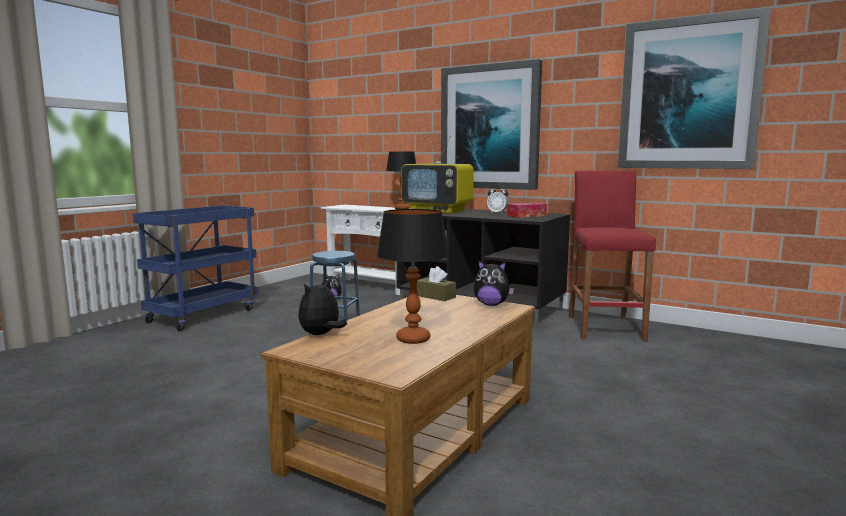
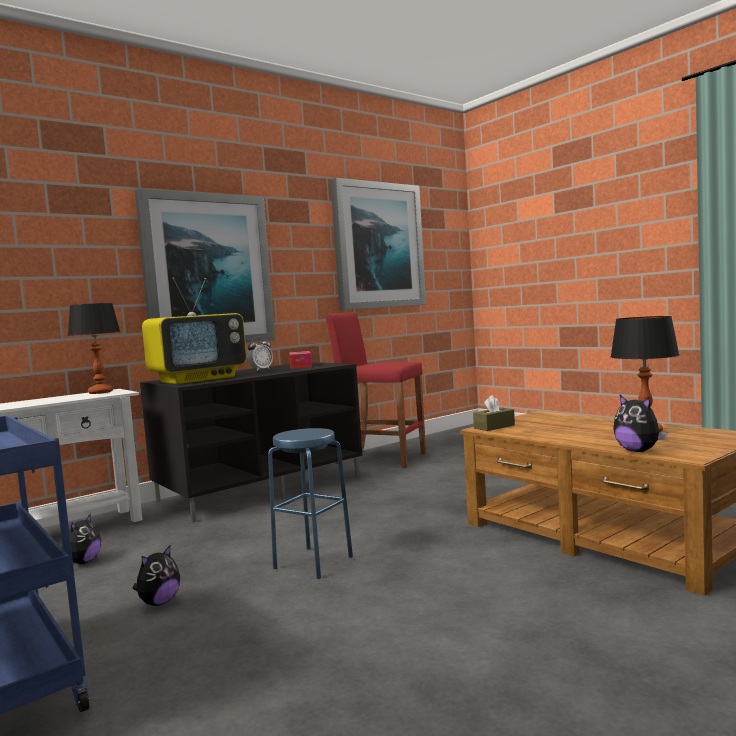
camera: 70 degrees left, 5 degrees down
(491, 304) = (532, 417): plush toy -> plush toy (159, 602)

